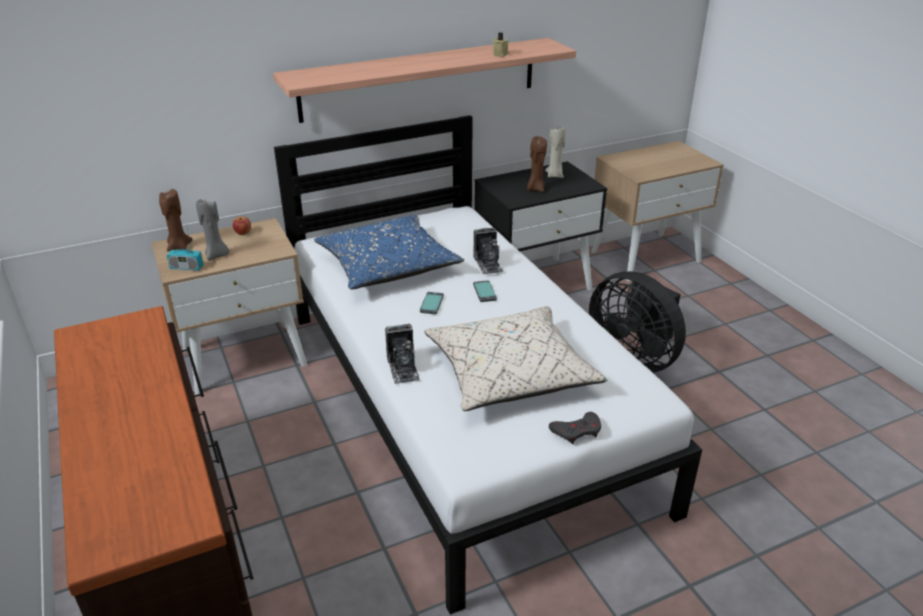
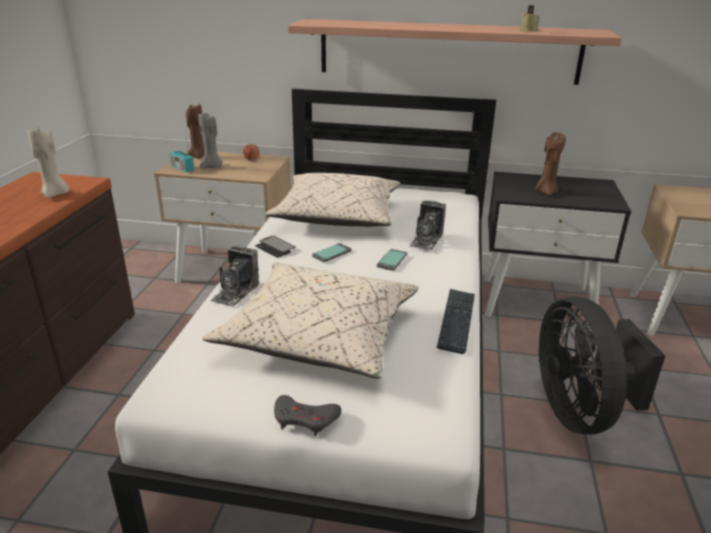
camera: 35 degrees right, 5 degrees down
(378, 317) = (275, 248): none -> phone
(387, 266) = (337, 216): blue pillow -> beige pillow
(555, 175) = (583, 187): beige candle -> beige candle (55, 194)
(582, 322) = (456, 321): none -> keyboard

